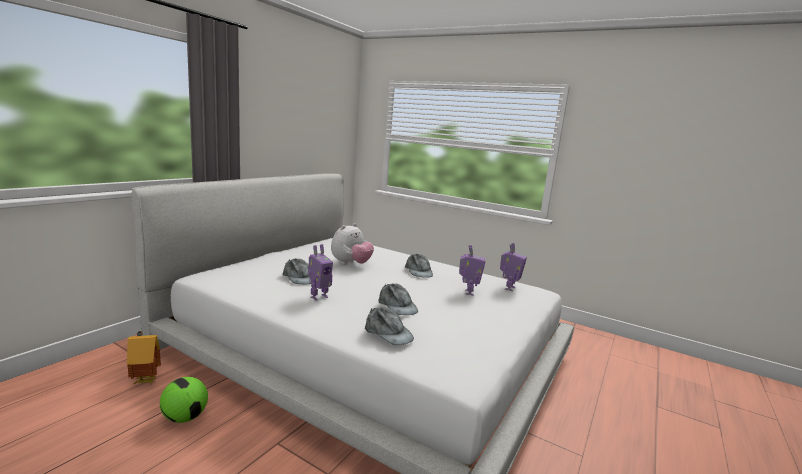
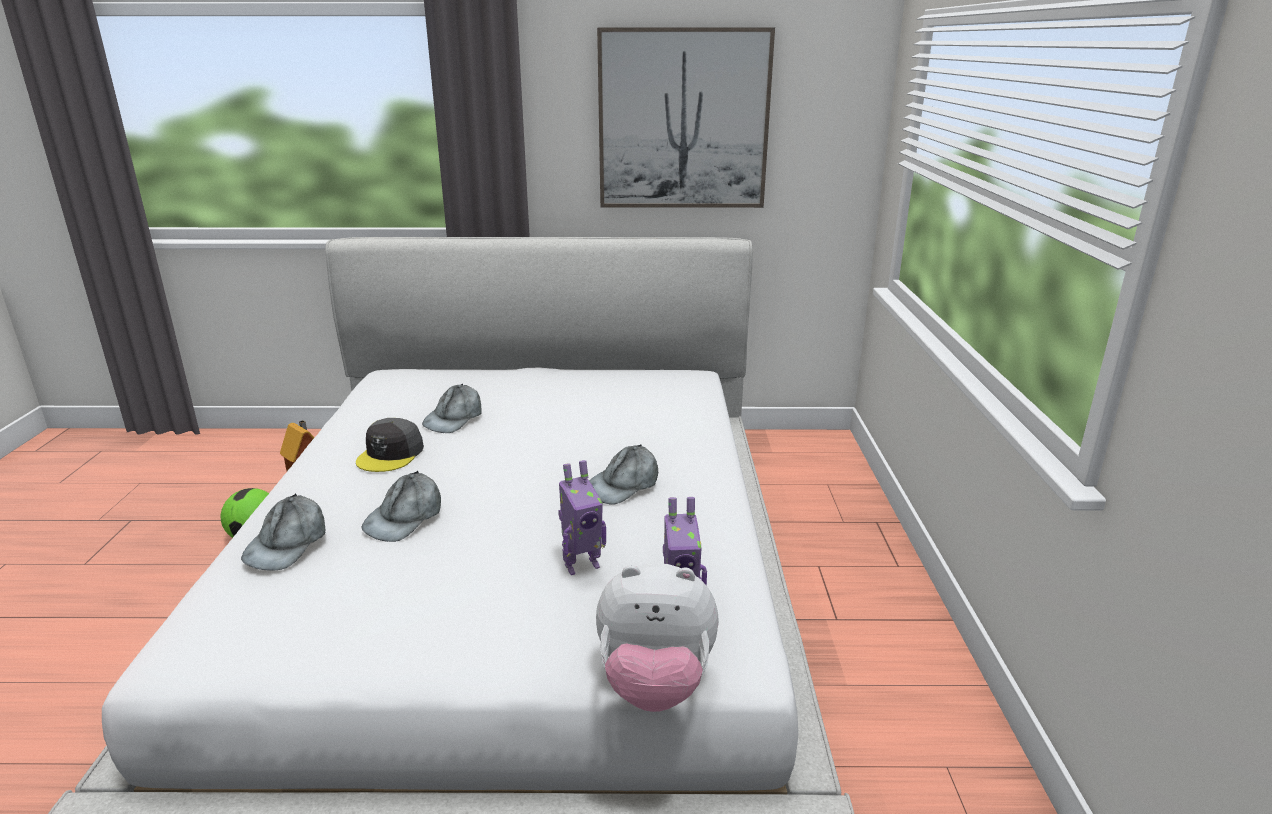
camera: 60 degrees right, 10 degrees up
(296, 117) = (683, 120): none -> picture
(318, 297) = (391, 454): toy robot -> grey cap
(351, 264) = (573, 426): plush toy -> plush toy (655, 684)

